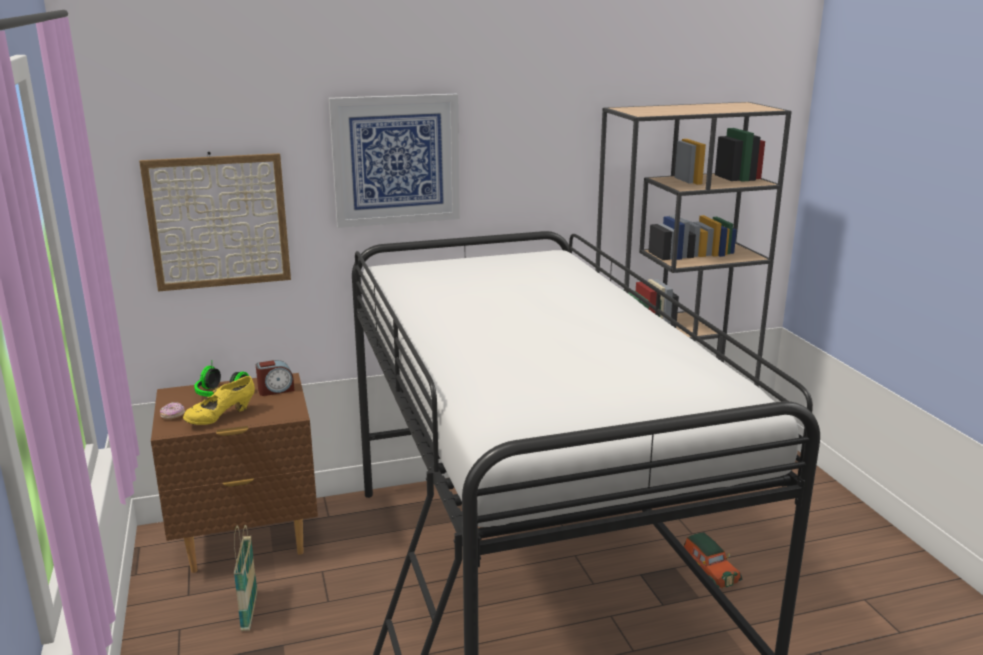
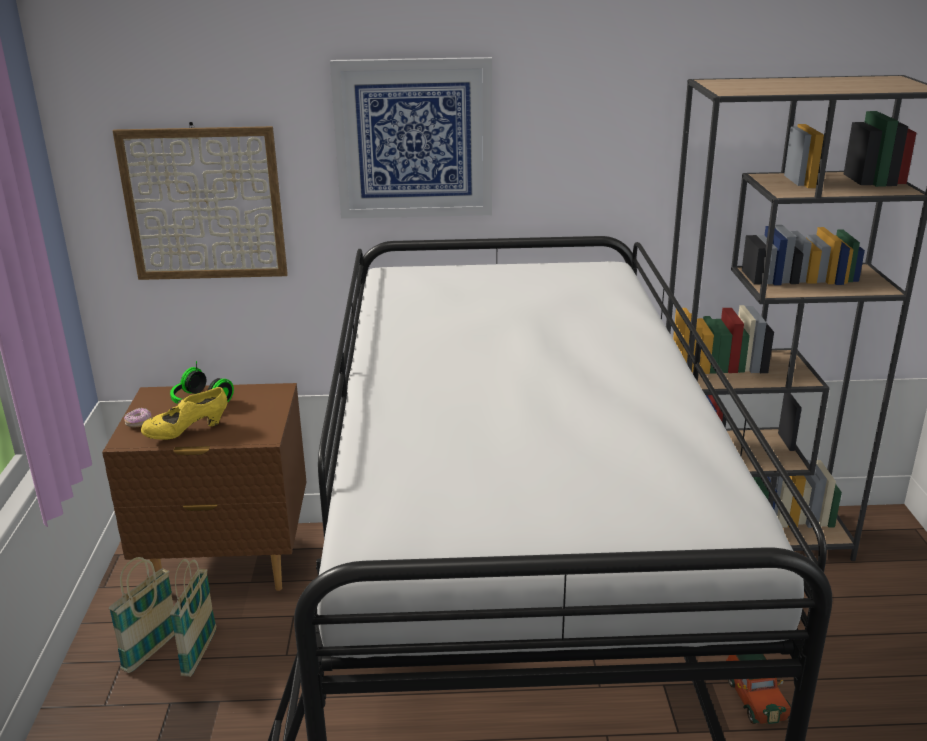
camera: 15 degrees right, 5 degrees up
(204, 617) = (151, 651): none -> basket
(276, 390) = (261, 403): alarm clock -> none

